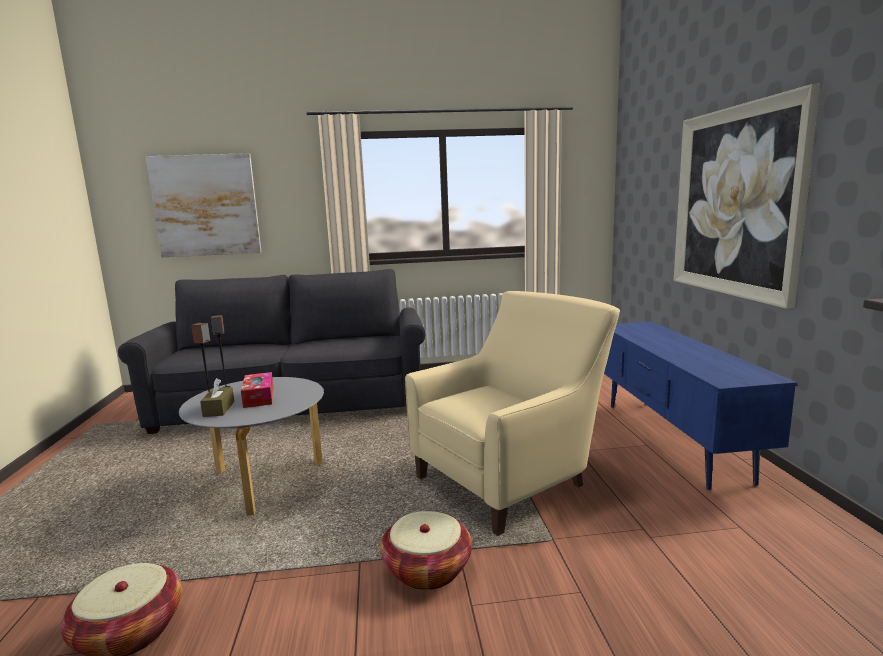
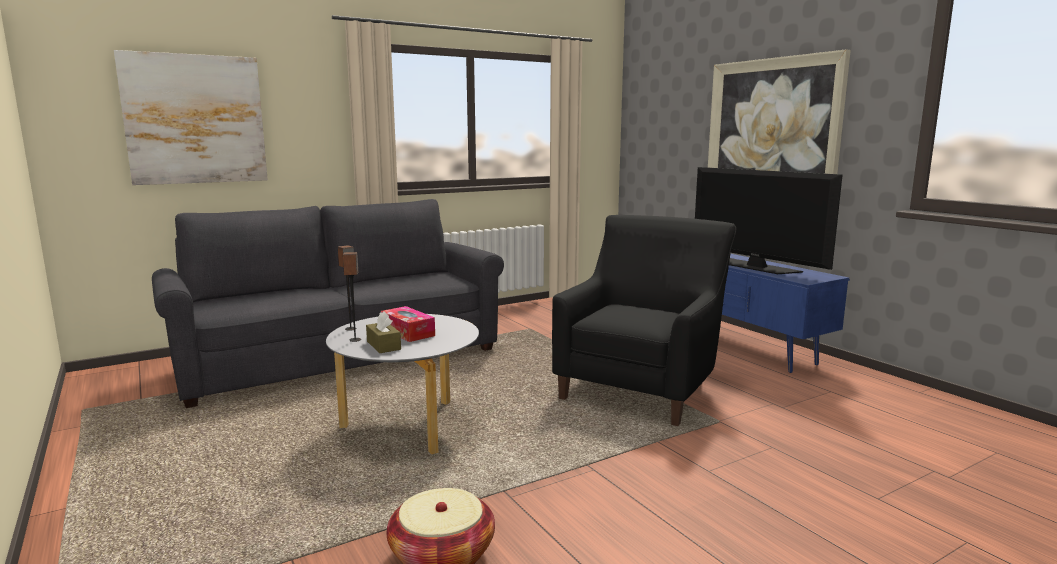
camera: 25 degrees left, 0 degrees up
(427, 569) = (649, 458): basket -> none
(514, 478) = (643, 387): beige armchair -> black armchair
(688, 356) = (756, 267): none -> television

